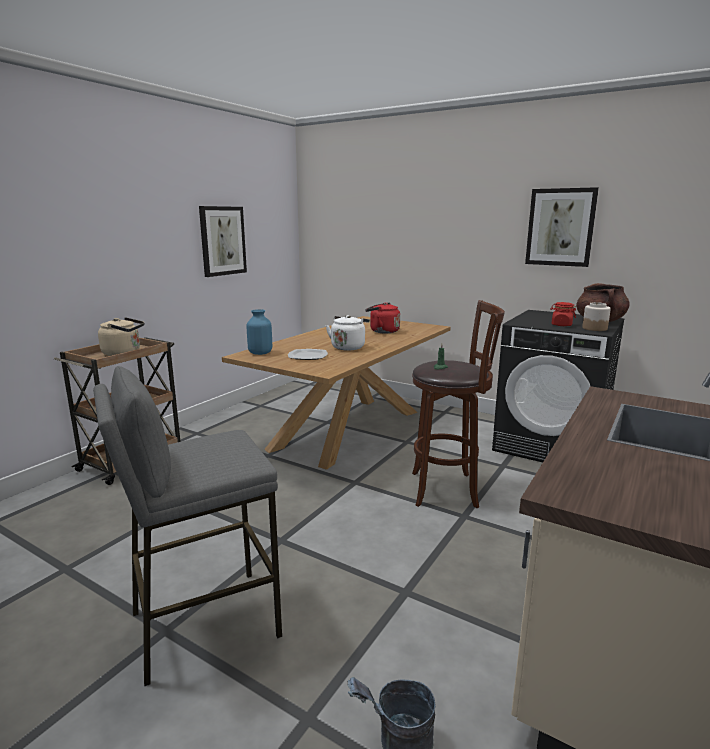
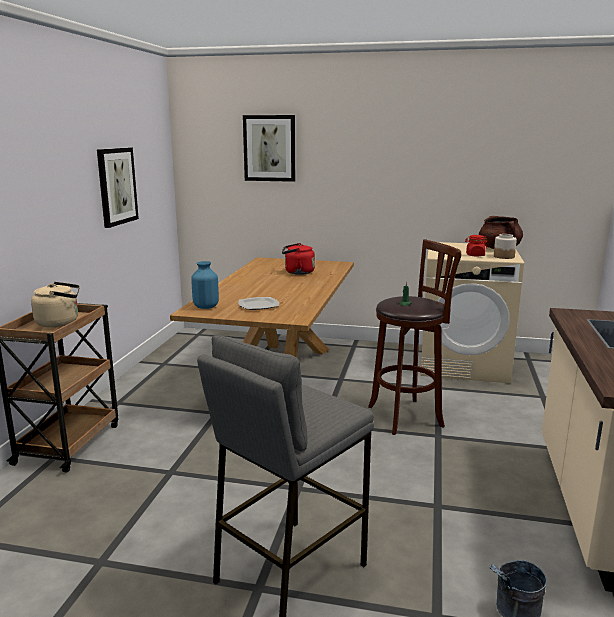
camera: 20 degrees left, 0 degrees up
(348, 347) = (286, 292): white kettle -> none
(550, 445) = (464, 364): black washing machine -> beige washing machine
(560, 227) = (454, 166): picture -> picture (269, 148)

